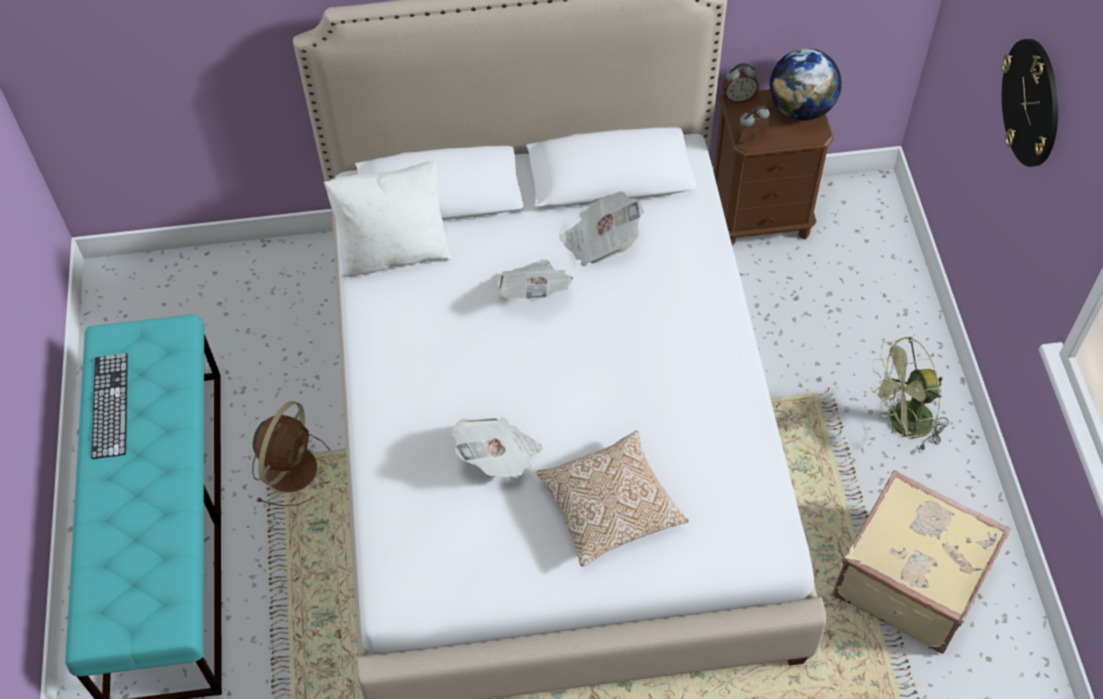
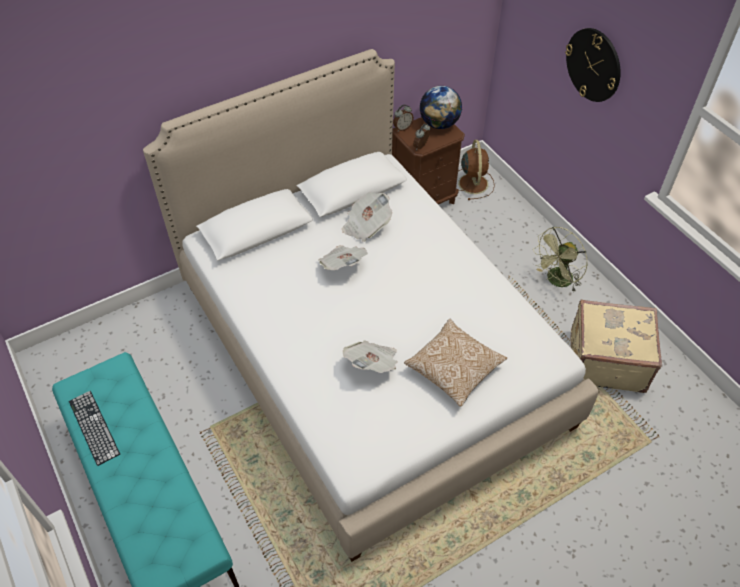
camera: 25 degrees left, 5 degrees down
(292, 467) = (218, 431): brown fan -> brown fan (473, 182)
(394, 252) = (244, 270): white pillow -> none

